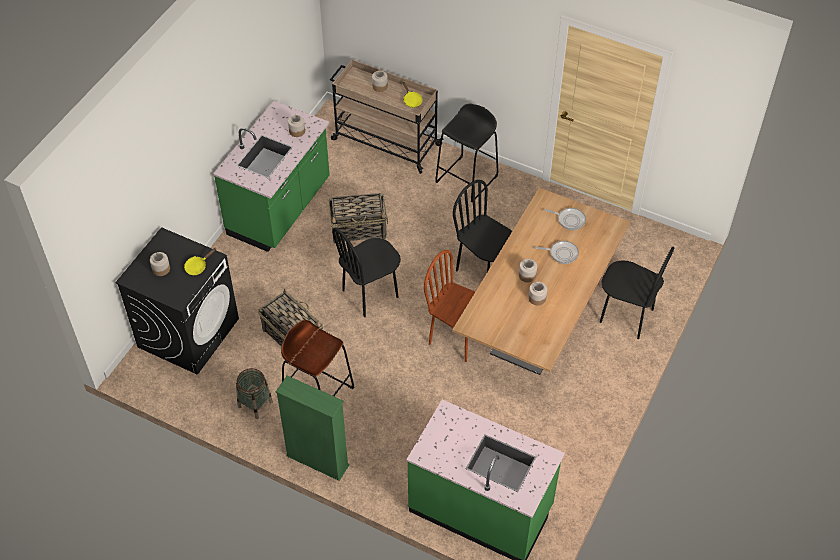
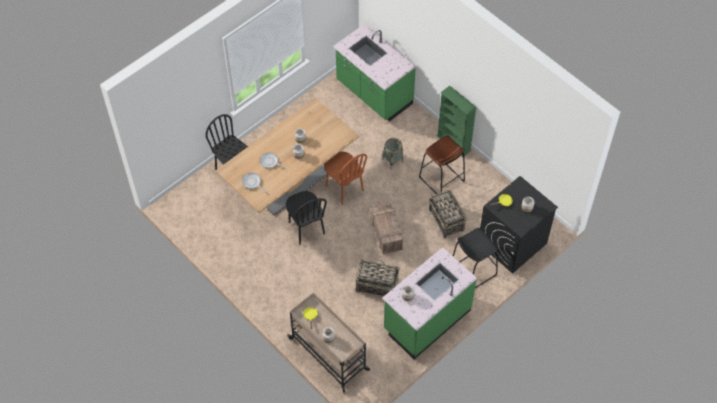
camera: 160 degrees left, 5 degrees up
(255, 404) = (481, 185): basket -> basket (392, 160)
(370, 294) = (386, 234): black chair -> crate
(467, 179) = (284, 302): black stool -> black stool (472, 271)

